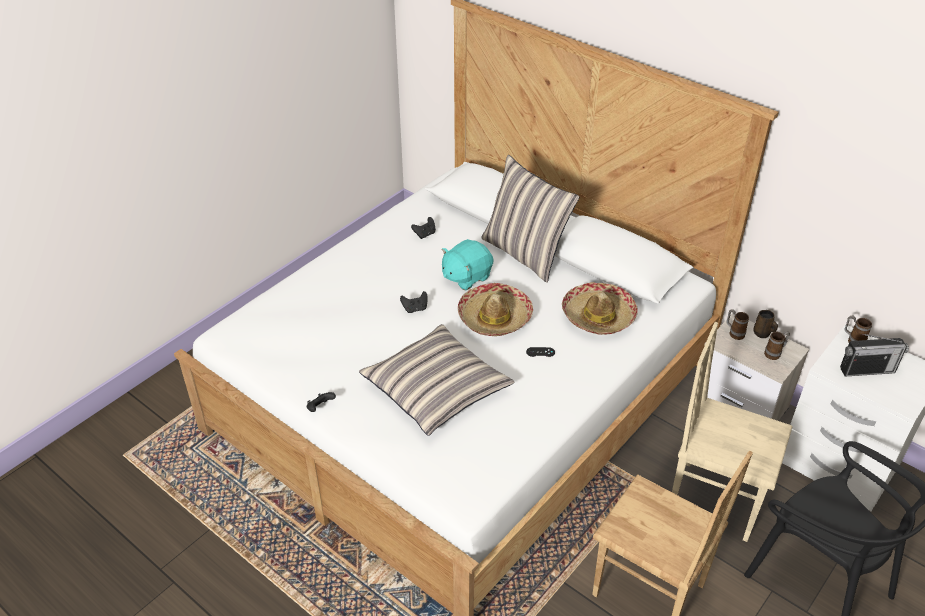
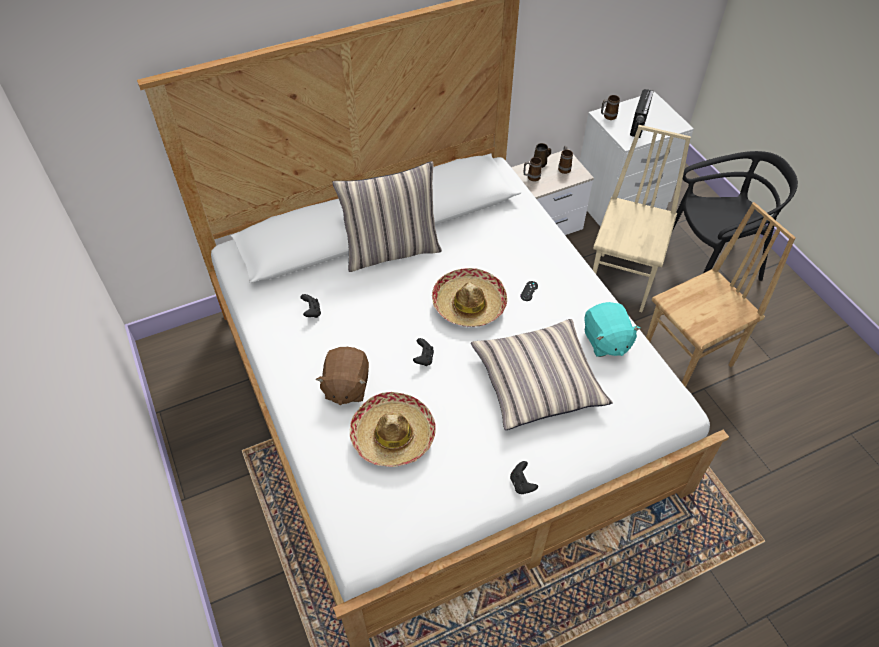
camera: 65 degrees left, 10 degrees up
(362, 277) = (346, 386): none -> brown plush toy
(466, 277) = (398, 304): turquoise plush toy -> turquoise plush toy (606, 341)
(598, 316) = (505, 236): hat -> hat (393, 436)
(715, 499) = (623, 282): beige chair -> beige chair turned 150 degrees clockwise

